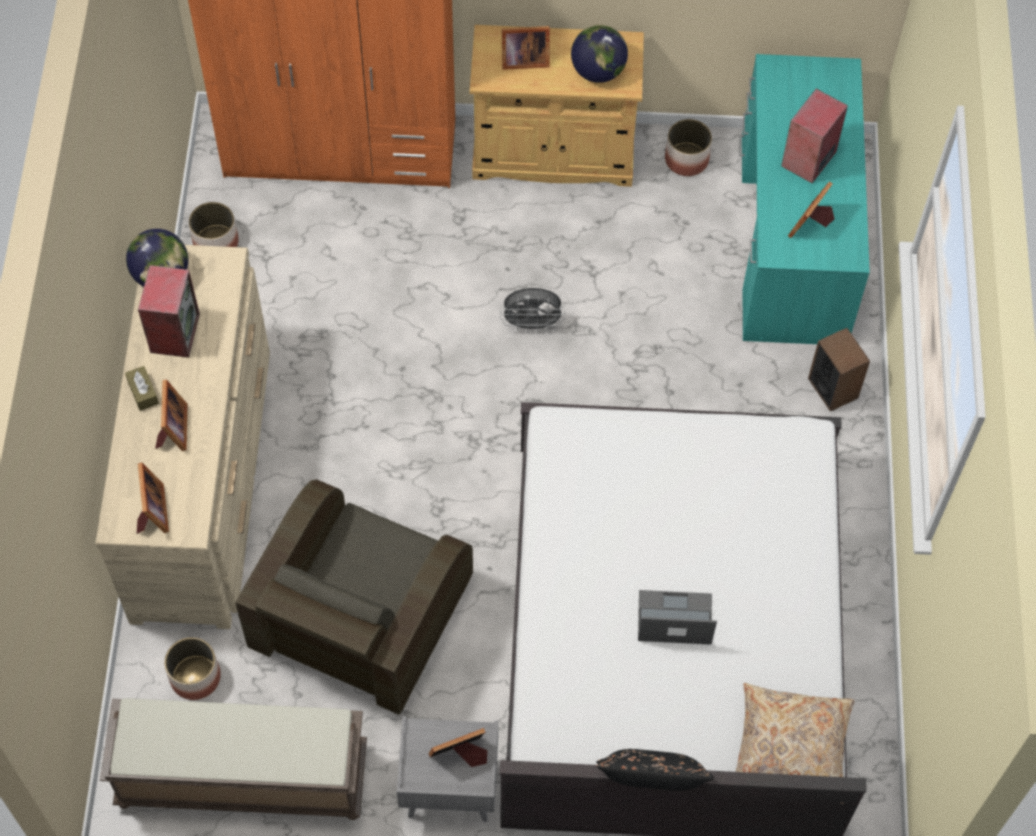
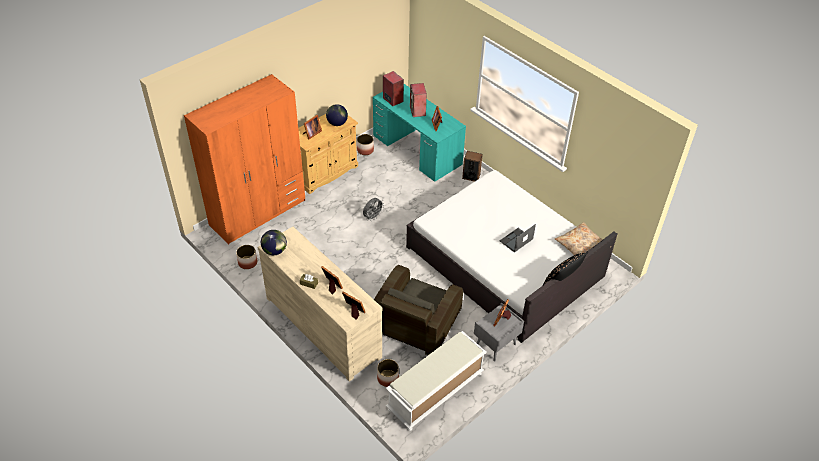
camera: 45 degrees left, 15 degrees down
(174, 332) = (298, 262): speaker -> speaker (392, 99)
(241, 778) = (435, 392): brown bench -> white bench
(360, 616) = (416, 323): brown armchair -> brown armchair turned 45 degrees clockwise

